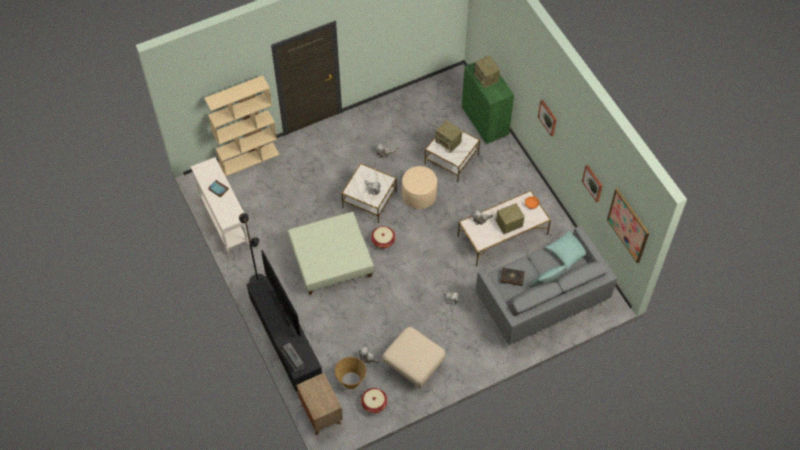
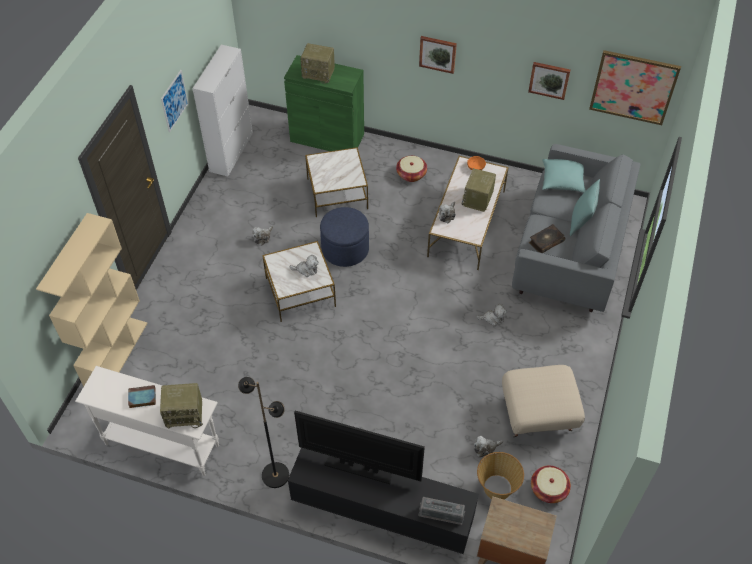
camera: 45 degrees left, 5 degrees down
(331, 260) = (330, 383): green ottoman -> none
(376, 40) = (174, 101): none -> picture
(383, 241) = (361, 320): basket -> basket (411, 174)
(419, 195) = (345, 249): beige ottoman -> blue ottoman
(422, 88) = (231, 151): none -> white cabinet
(448, 142) = (330, 170): radio -> radio (185, 413)

